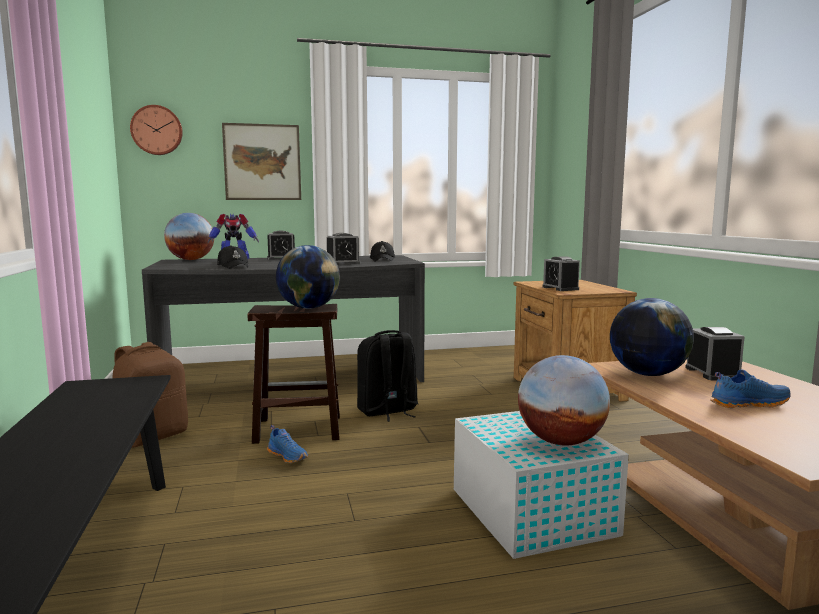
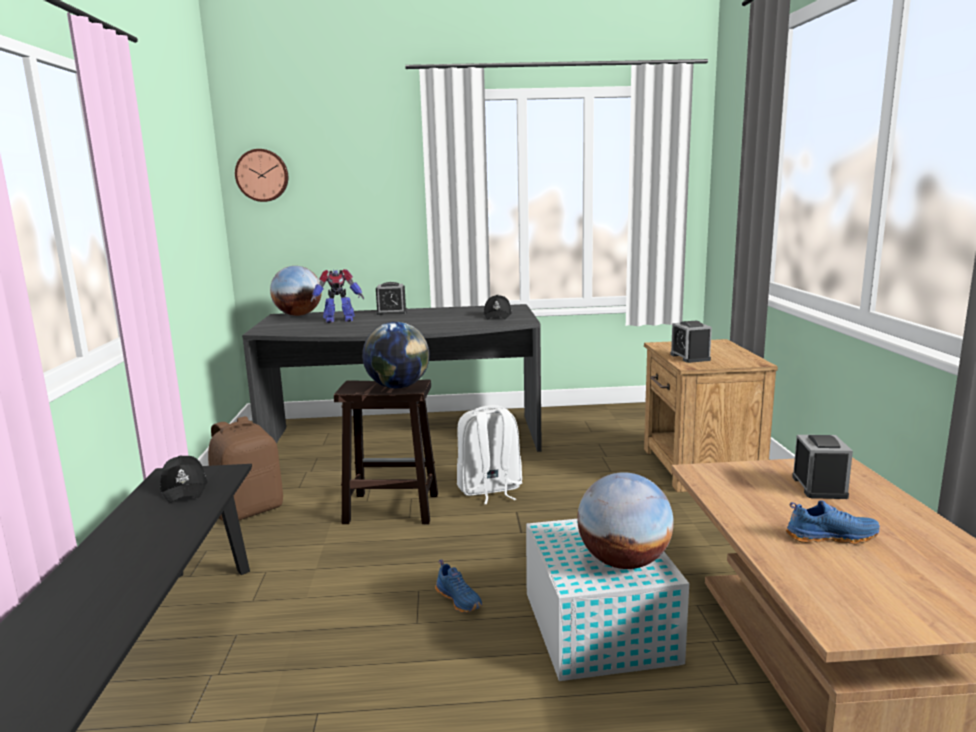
camera: 10 degrees right, 5 degrees up
(233, 266) = (334, 330): black cap -> black cap (185, 488)
(262, 162) = (373, 204): picture -> none
(288, 456) = (373, 541): blue shoe -> blue shoe (460, 599)
(343, 263) = (450, 324): alarm clock -> none
(387, 411) = (489, 490): black backpack -> white backpack
(647, 374) = (741, 485): globe -> none

